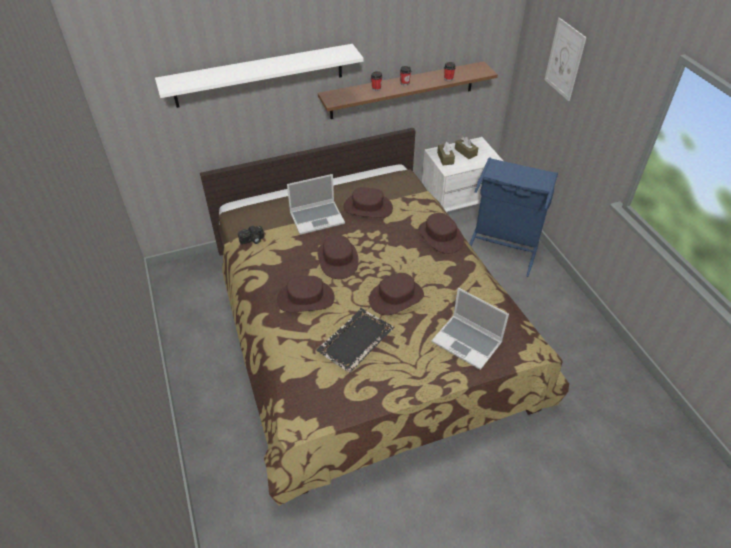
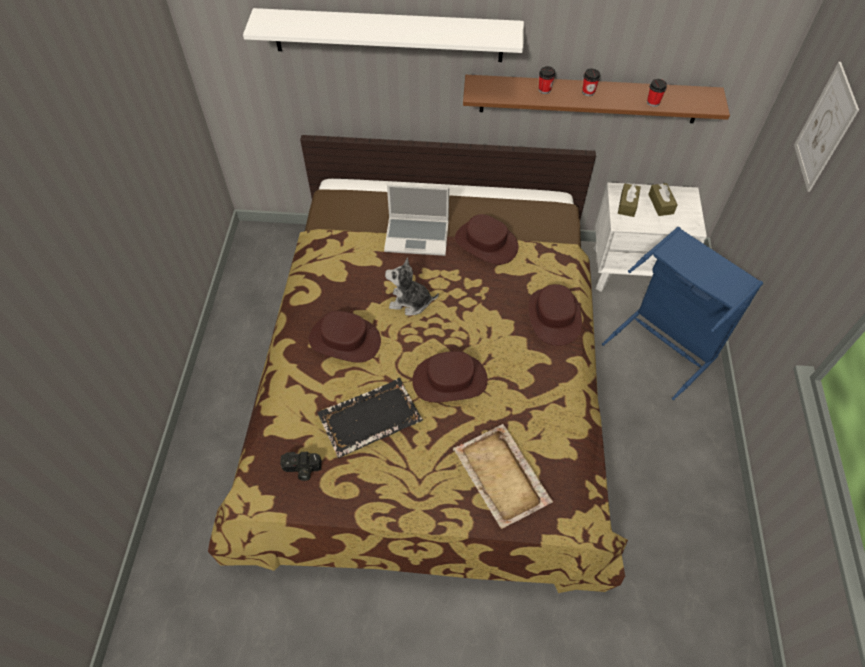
camera: 25 degrees right, 10 degrees up
(252, 240) = (328, 240): camera -> camera (302, 470)
(338, 259) = (410, 302): brown hat -> plush toy
(468, 342) = (501, 477): laptop -> beige tray

